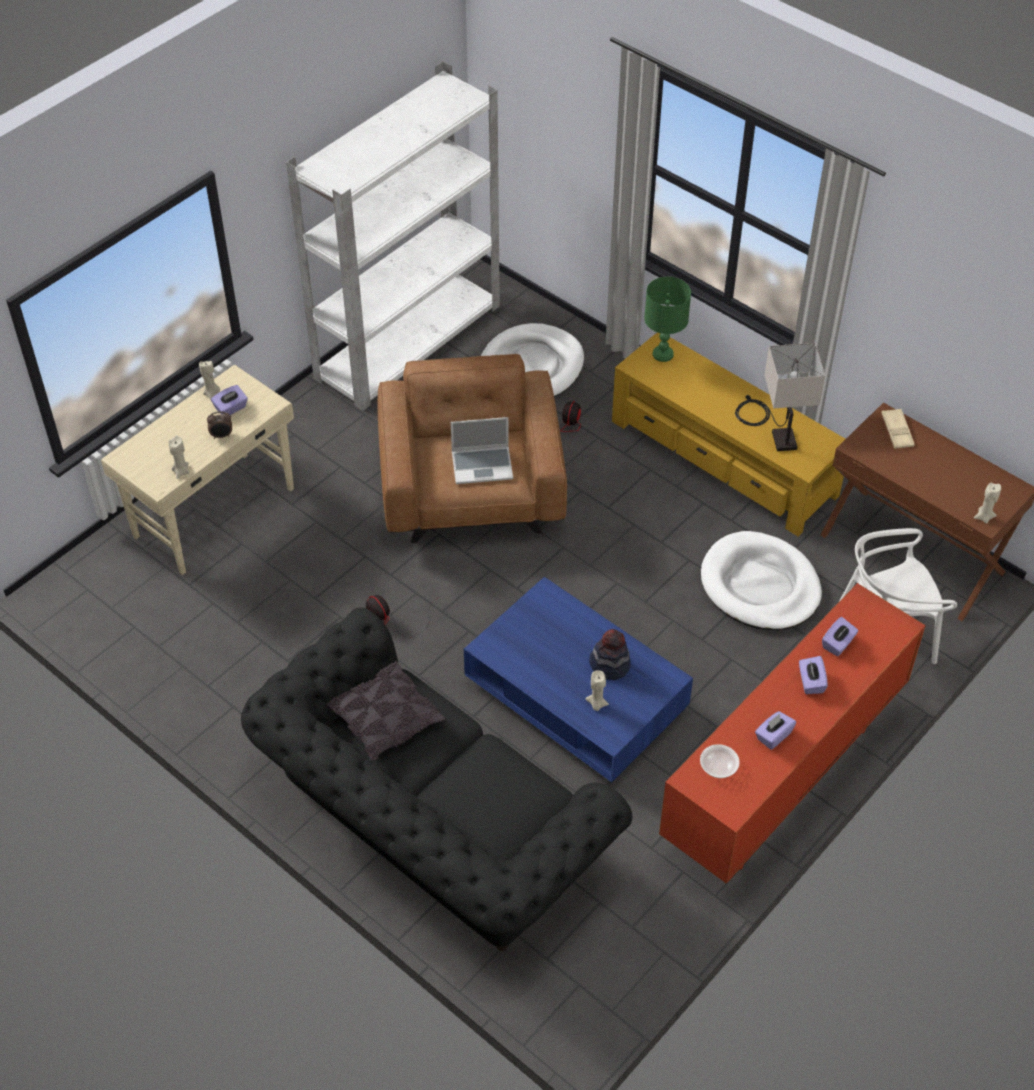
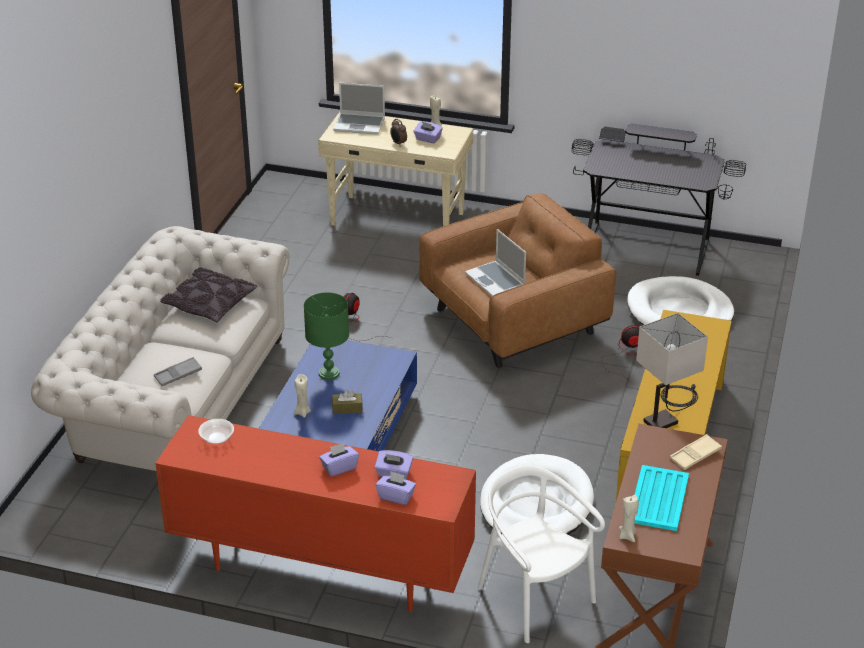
camera: 65 degrees right, 15 degrees down
(152, 453) = (360, 124): none -> laptop
(181, 471) = (352, 139): beige candle -> none
(408, 341) = (647, 246): white bookcase -> black desk
(430, 827) = (172, 397): black sofa -> white sofa
(510, 786) = (178, 375): none -> grey tray
(610, 665) = (347, 408): hat -> brown tissue box
(663, 354) = (703, 330): green table lamp -> green table lamp (329, 374)
(773, 736) = (266, 460): purple tissue box -> purple tissue box (396, 496)
(945, 478) = (658, 499): none -> turquoise tray

